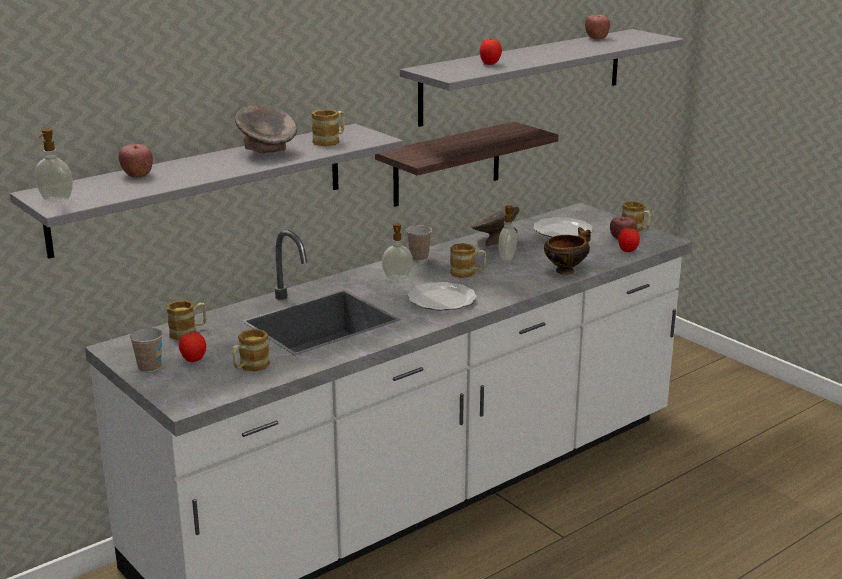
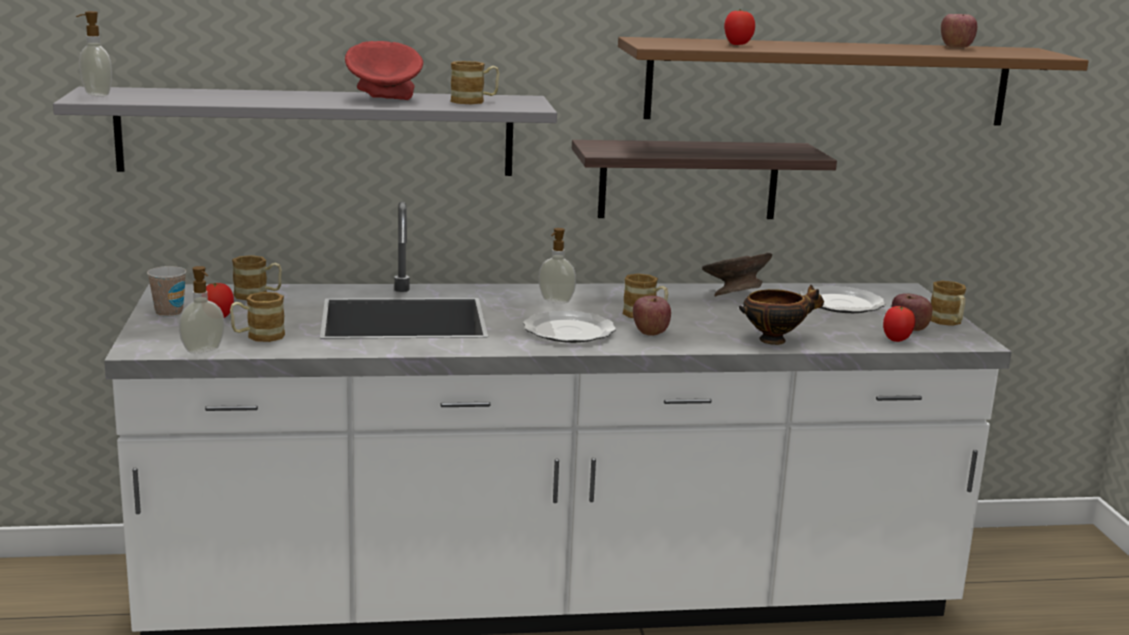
camera: 30 degrees right, 5 degrees down
(137, 175) = (216, 93): apple -> apple (650, 332)
(268, 152) = (385, 99): grey bowl -> red bowl
(419, 257) = (614, 290): cup -> none
(508, 258) = (721, 313): soap dispenser -> soap dispenser (204, 351)
(524, 76) = (829, 82): grey shelf -> brown shelf

